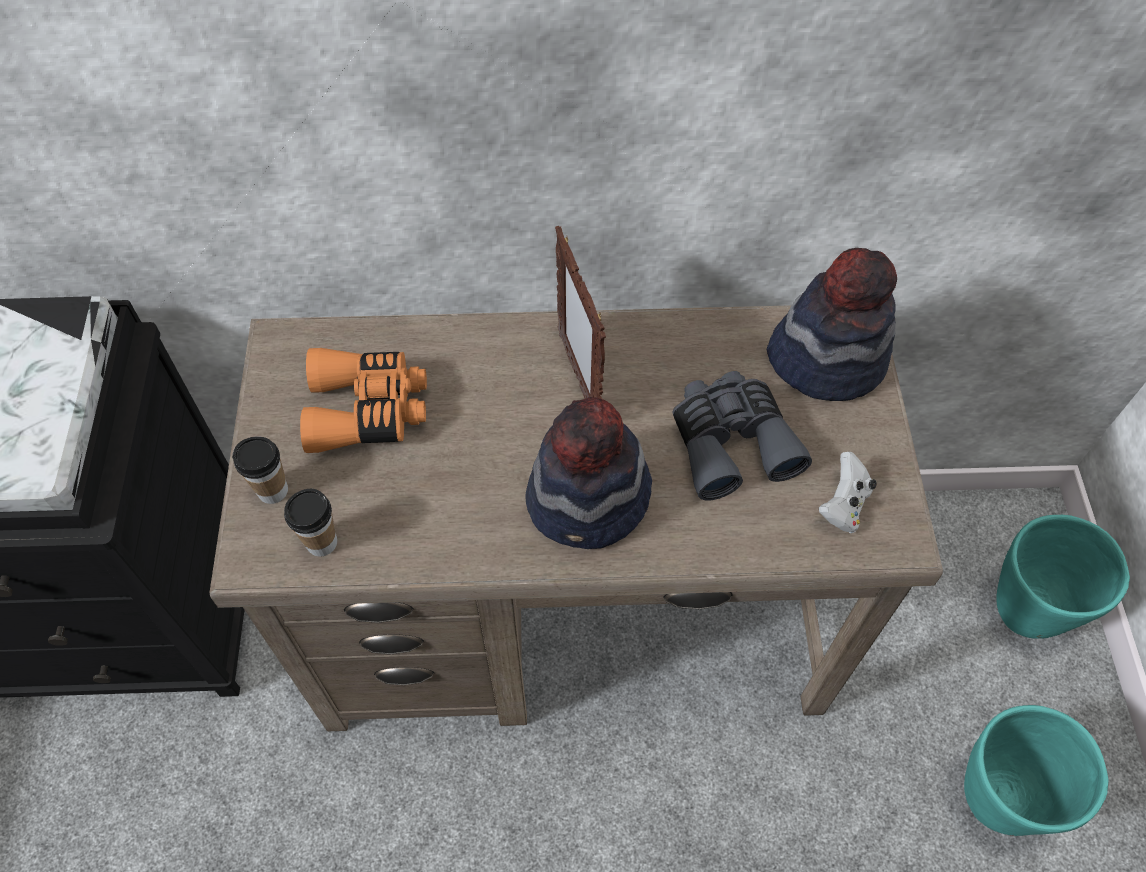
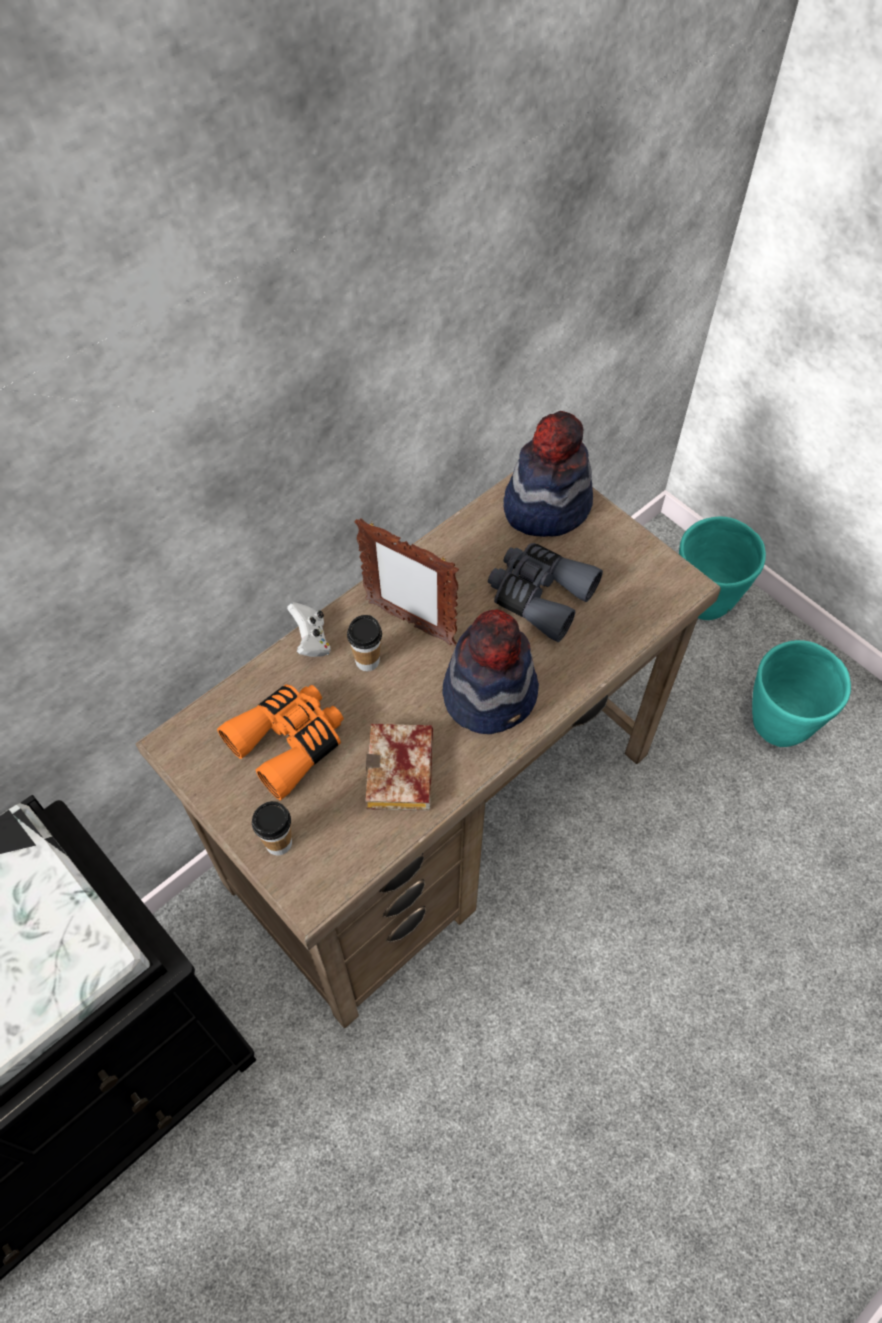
camera: 40 degrees left, 0 degrees up
(321, 542) = (348, 849): cup -> cup (367, 661)
(433, 514) = (403, 775): none -> book
(843, 505) = (636, 588): white game controller -> white game controller (311, 640)

